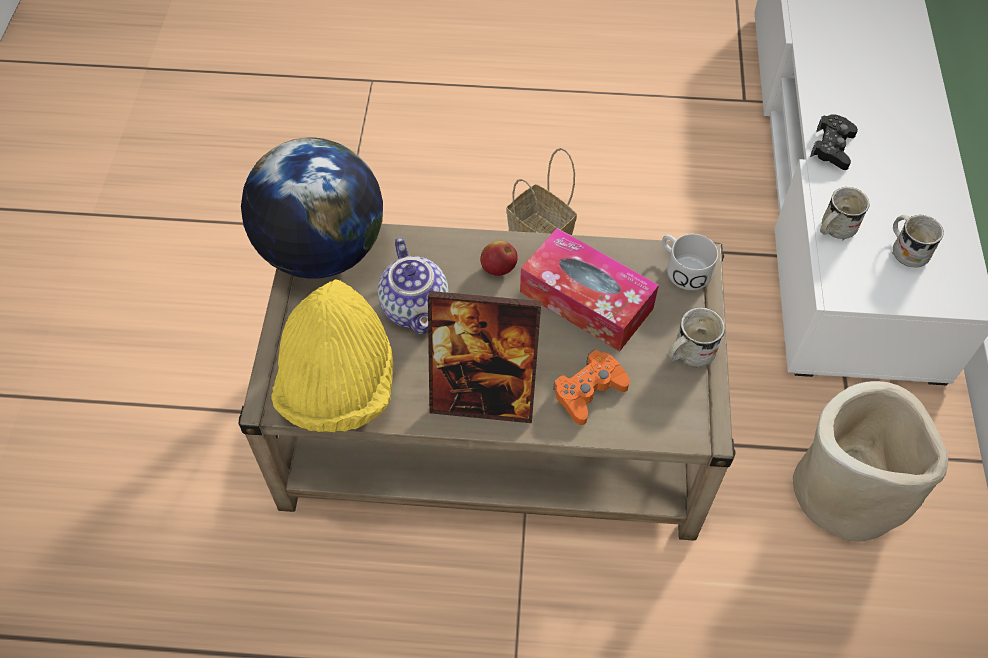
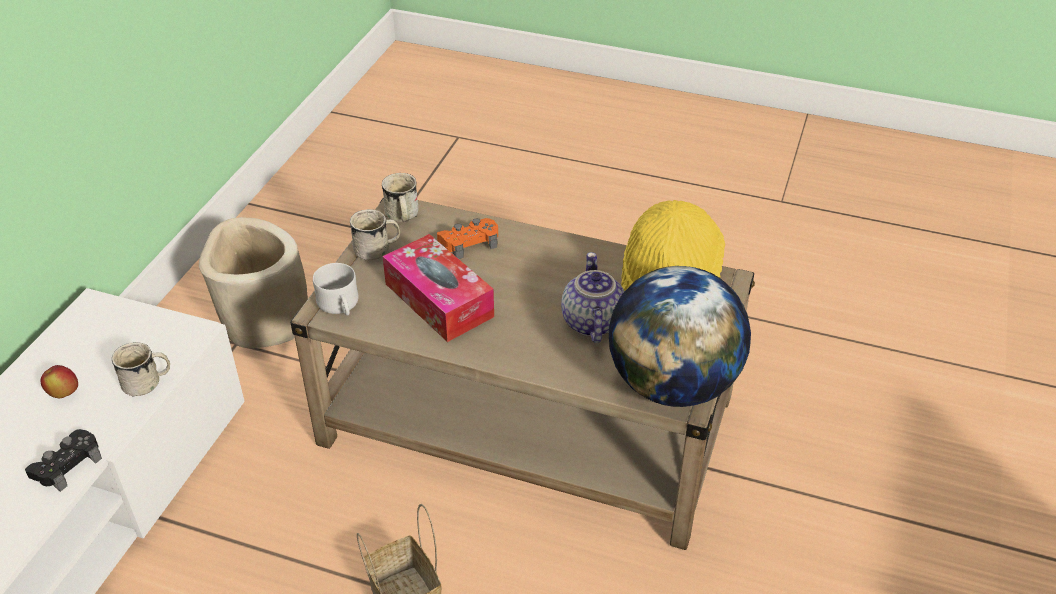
camera: 165 degrees left, 15 degrees down
(483, 396) = (553, 253): picture frame -> none
(498, 269) = (505, 338): apple -> apple (64, 393)
(906, 250) = (101, 352): white mug -> white mug (402, 217)

